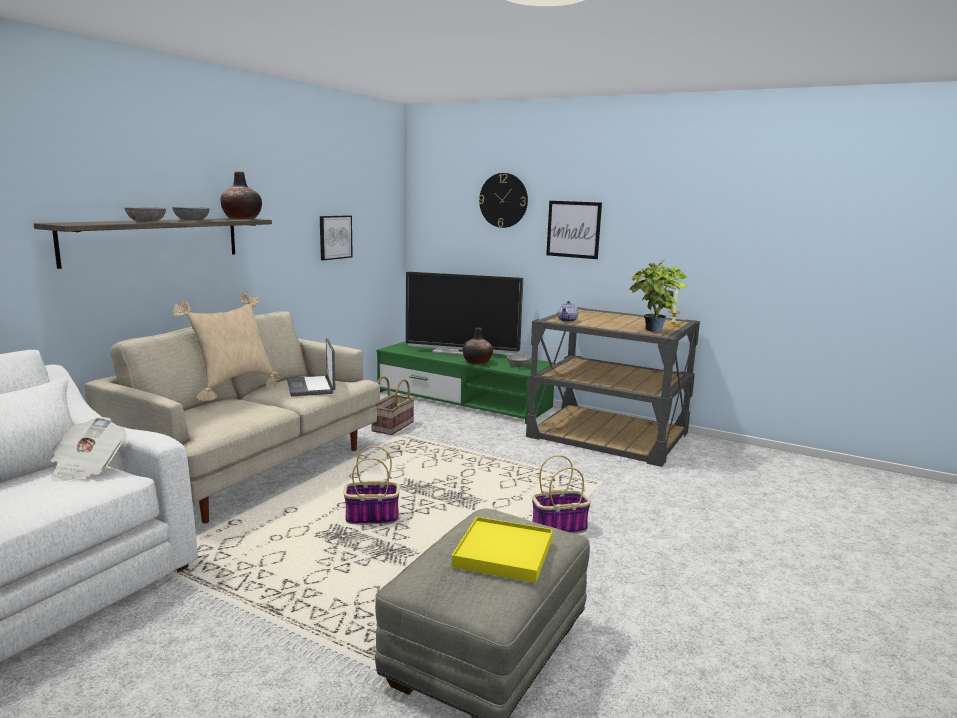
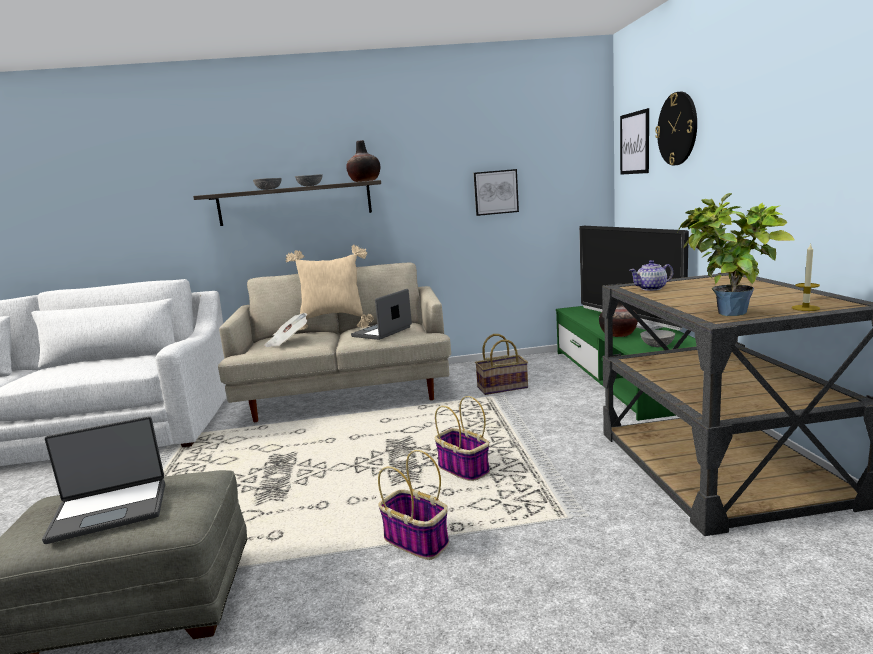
camera: 55 degrees right, 0 degrees up
(87, 467) = (148, 358): newspaper -> newspaper (287, 342)
(371, 518) = (323, 458): basket -> basket (462, 469)
(503, 553) = (110, 510): yellow tray -> laptop
(573, 229) = (739, 157): picture -> picture (634, 143)

